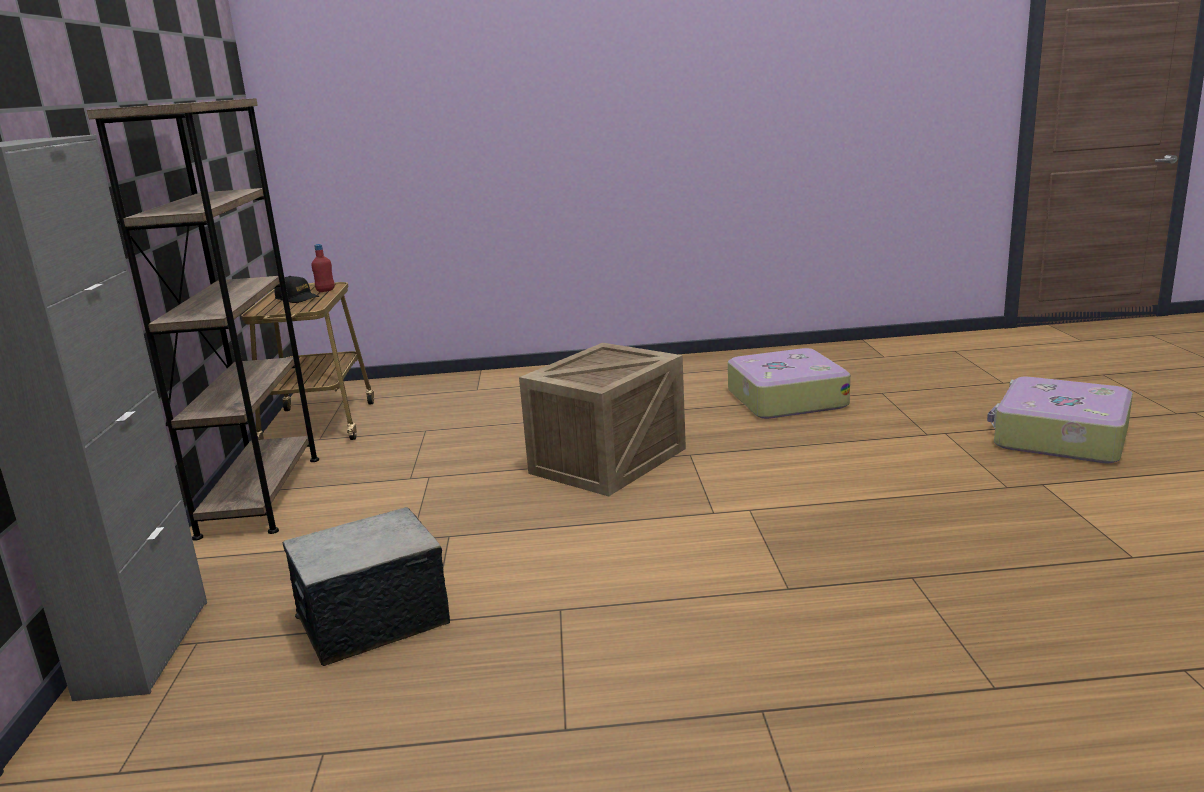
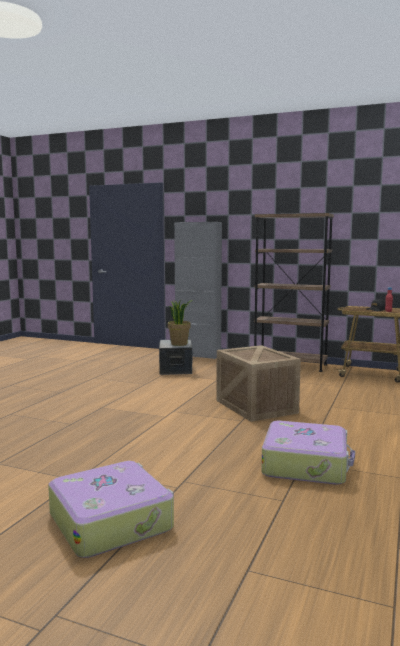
camera: 115 degrees right, 10 degrees down
(372, 532) = (179, 344): none -> potted plant

